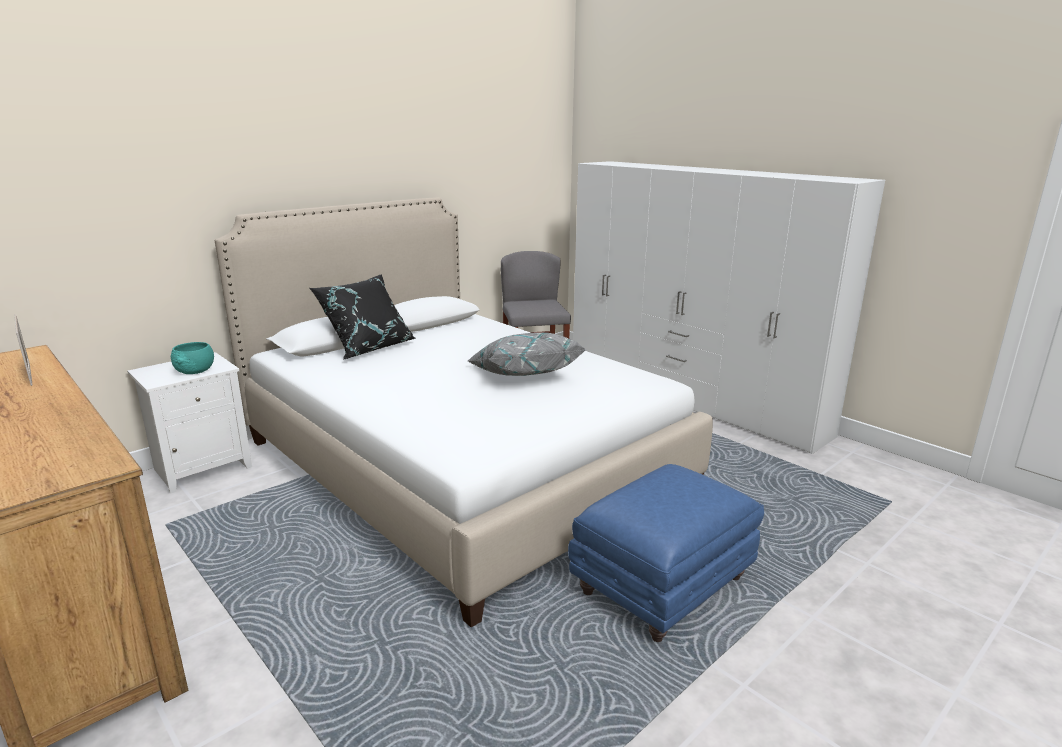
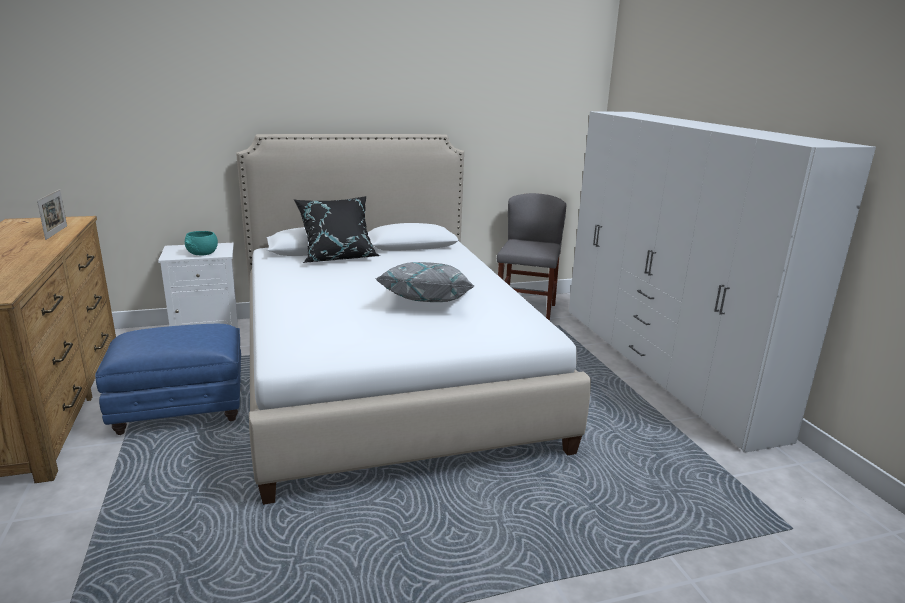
camera: 25 degrees right, 0 degrees up
(662, 584) = (452, 526): blue ottoman -> blue ottoman (182, 409)

